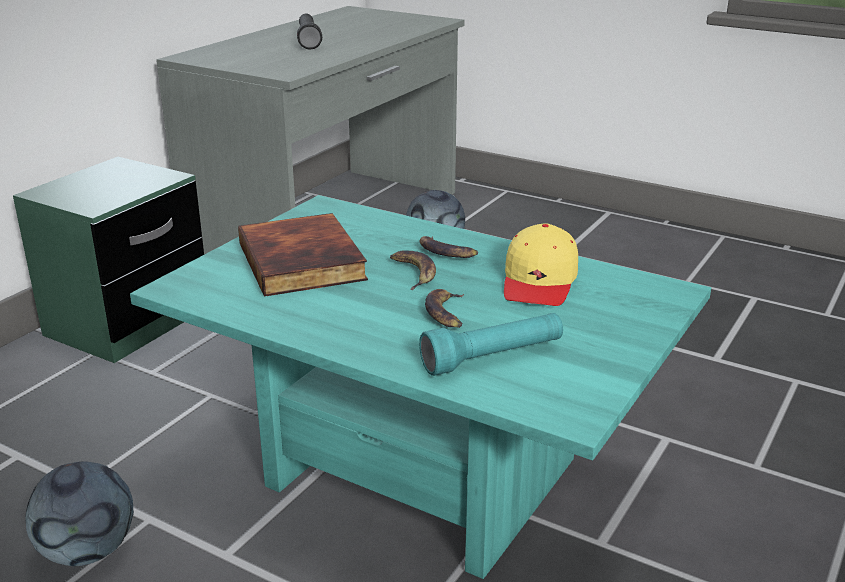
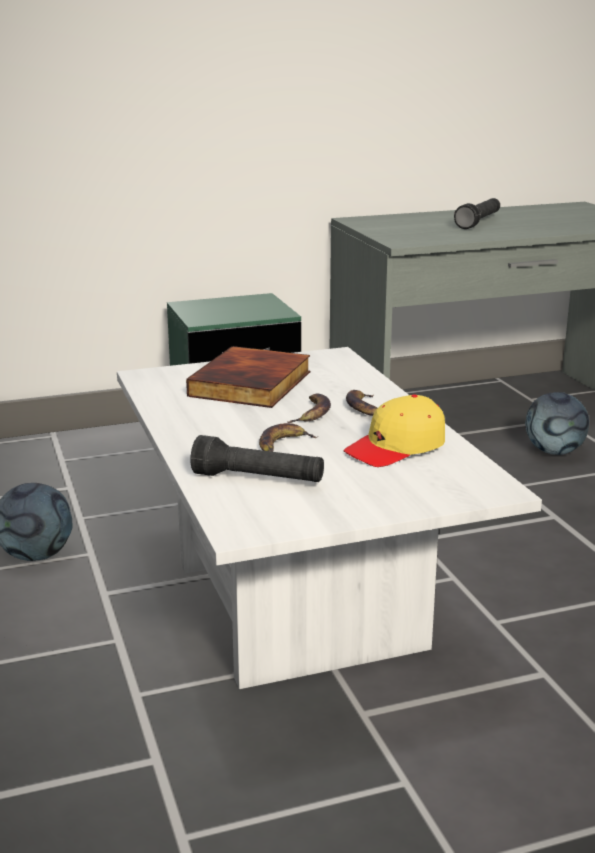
camera: 40 degrees right, 5 degrees down
(422, 472) = (297, 605): turquoise coffee table -> white coffee table
(493, 358) = (258, 479): turquoise flashlight -> black flashlight

